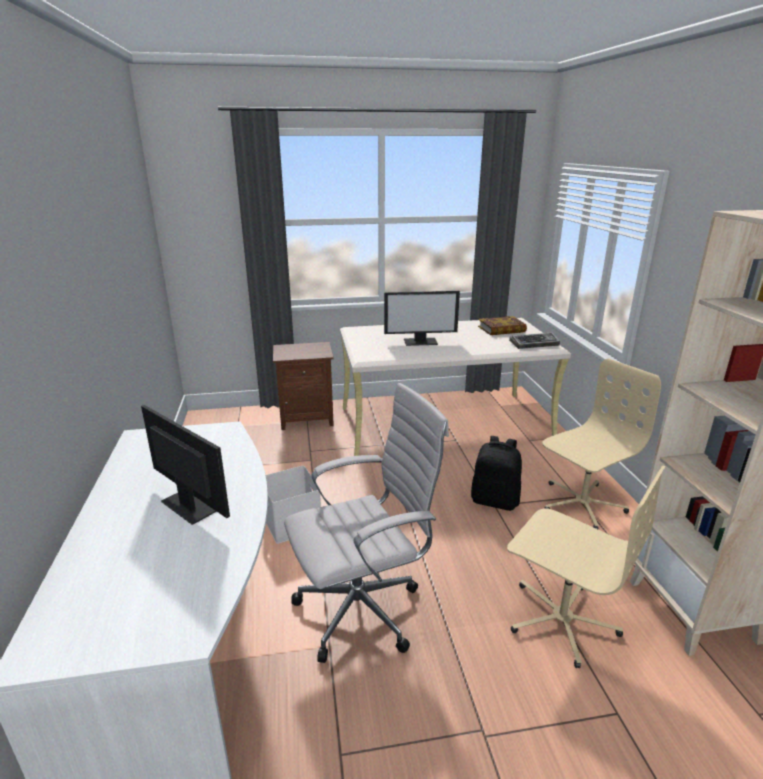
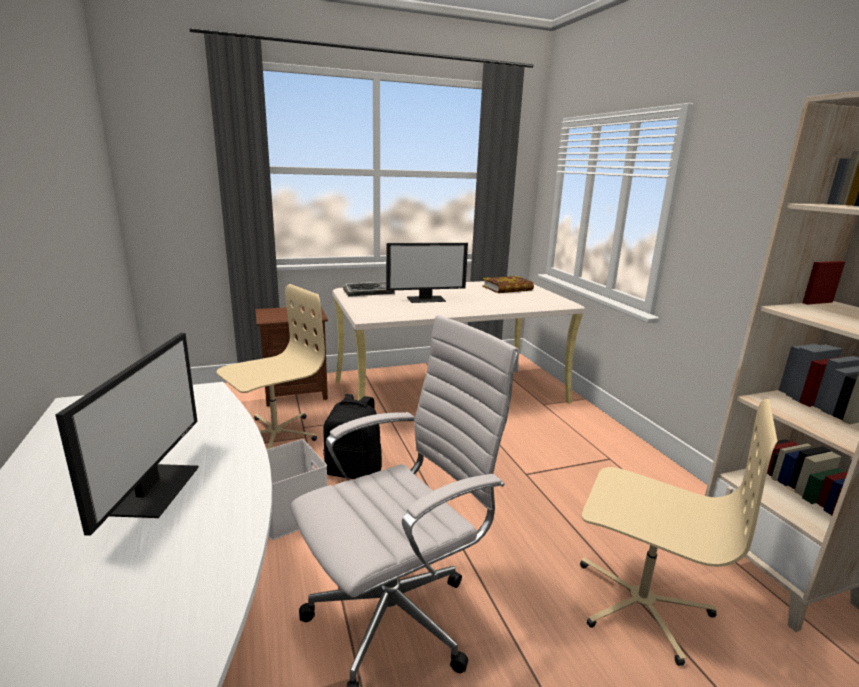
camera: 10 degrees left, 5 degrees down
(190, 505) = (153, 489): monitor -> monitor turned 60 degrees clockwise
(495, 500) = (525, 469): black backpack -> black backpack (354, 471)
(534, 344) = (546, 300): keyboard -> keyboard (369, 293)
(581, 504) = (617, 466): beige office chair -> beige office chair (274, 435)

